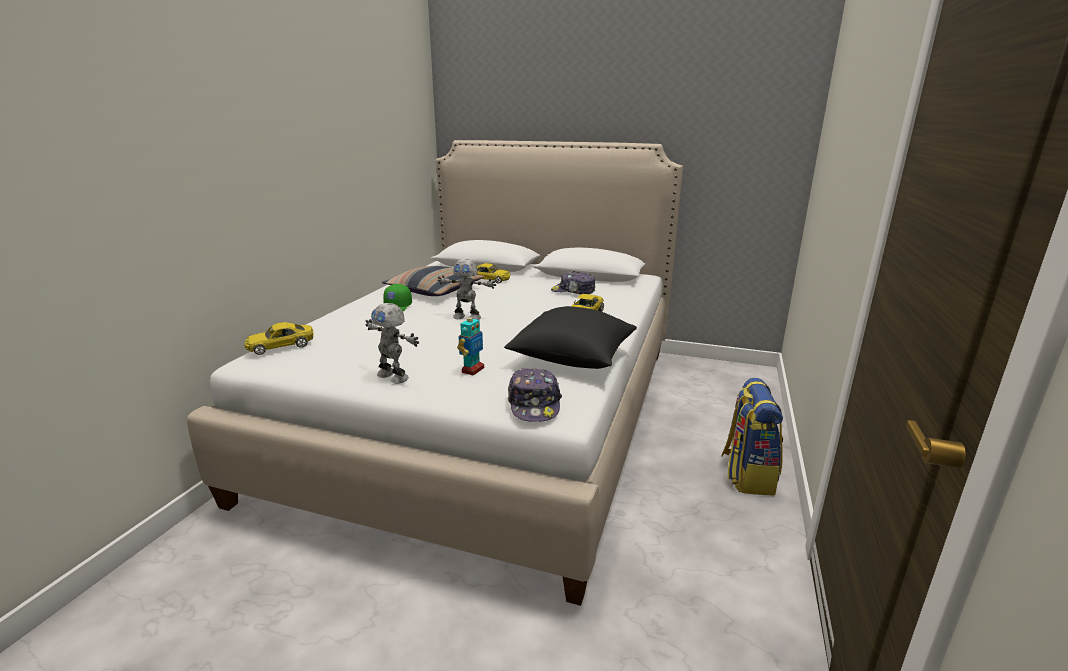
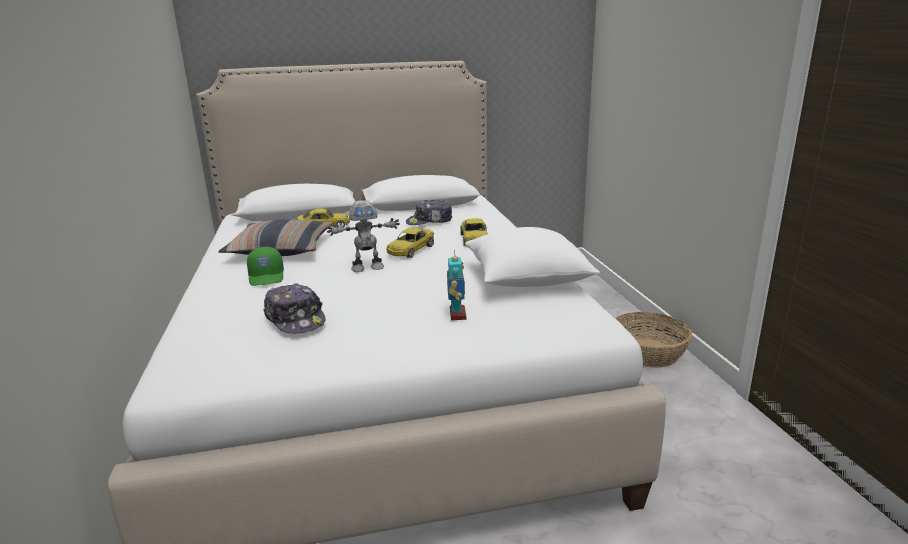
camera: 30 degrees left, 0 degrees up
(281, 346) = (193, 352): yellow toy car -> yellow toy car (411, 250)
(394, 376) = (388, 344): toy robot -> none
(534, 404) = (563, 327): cap -> cap (296, 319)
(572, 358) = (527, 280): black pillow -> white pillow
(747, 475) = (647, 353): backpack -> basket

